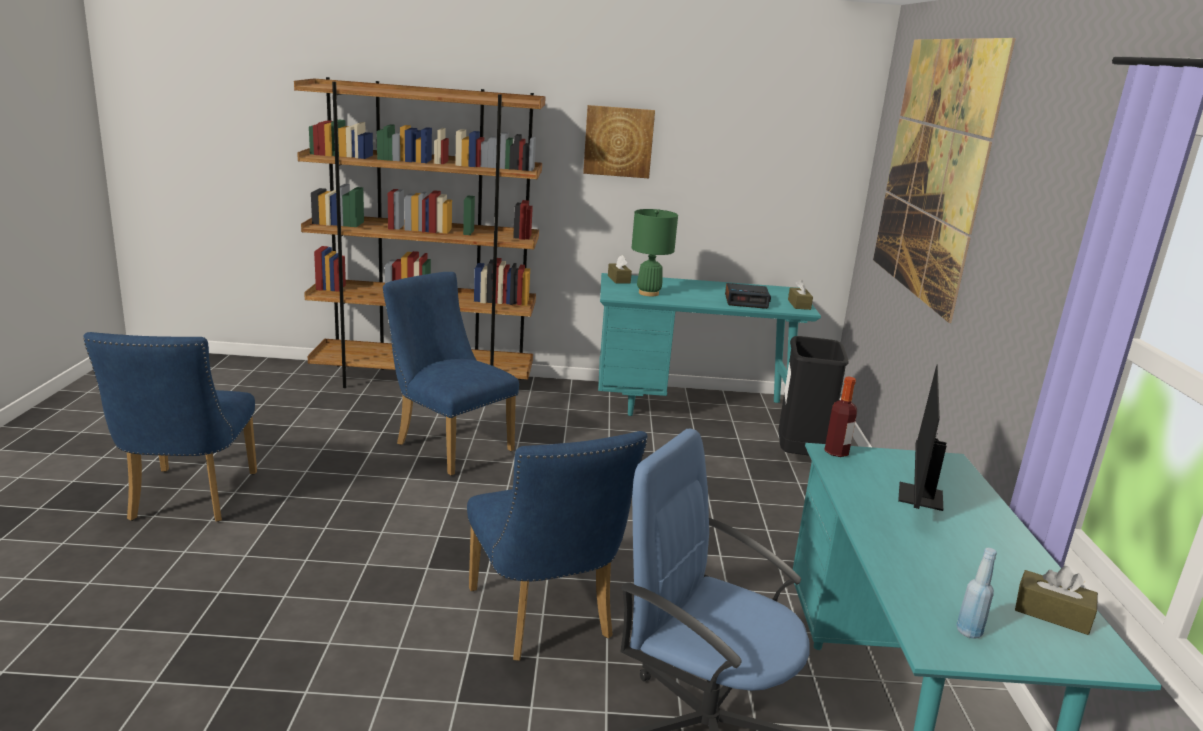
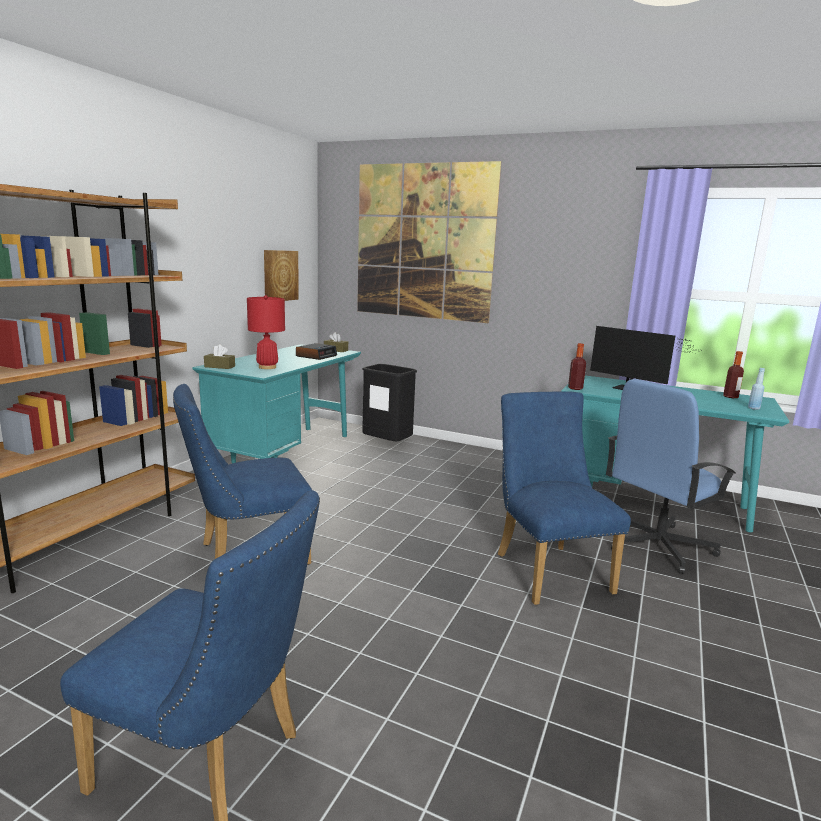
camera: 65 degrees left, 5 degrees down
(544, 620) = (547, 569): blue chair -> blue chair turned 105 degrees counterclockwise
(618, 141) = (186, 244): picture -> picture (280, 275)
(648, 293) = (267, 367): green table lamp -> red table lamp
(1052, 613) = (730, 397): brown tissue box -> bottle

